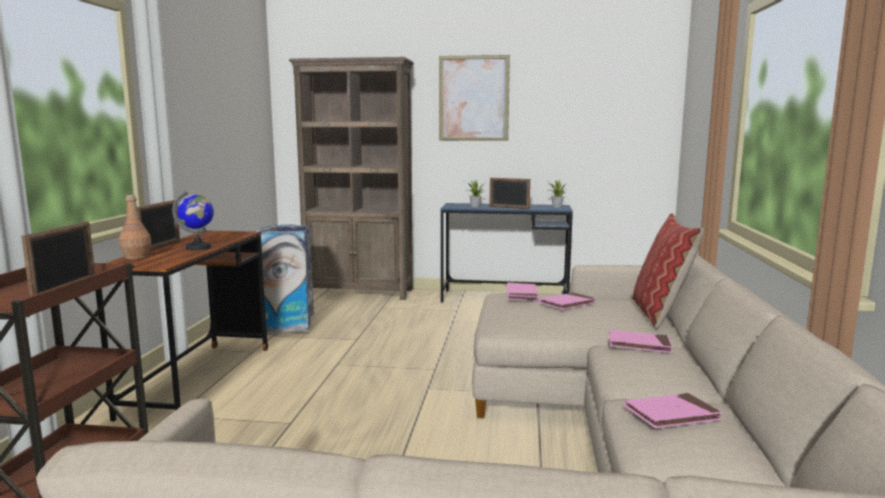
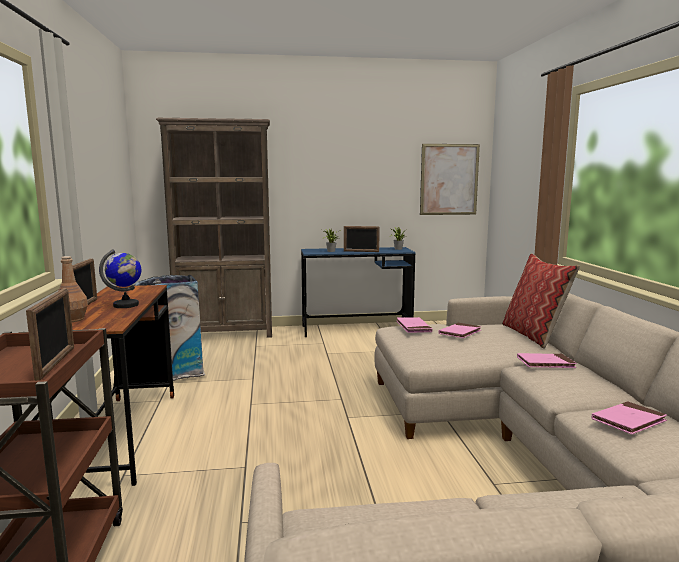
camera: 15 degrees left, 0 degrees up
(473, 98) = (323, 157): picture -> picture (449, 179)

